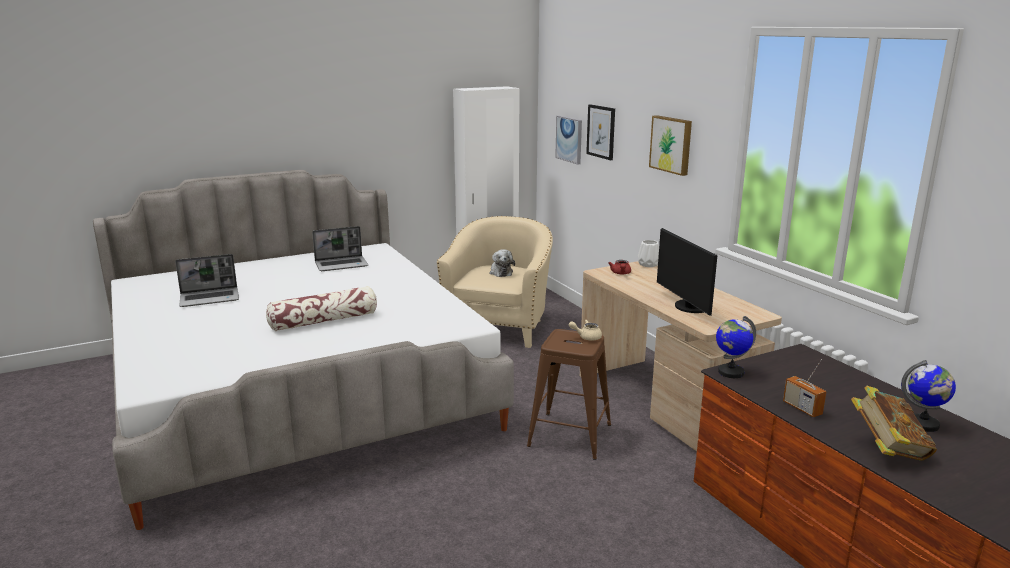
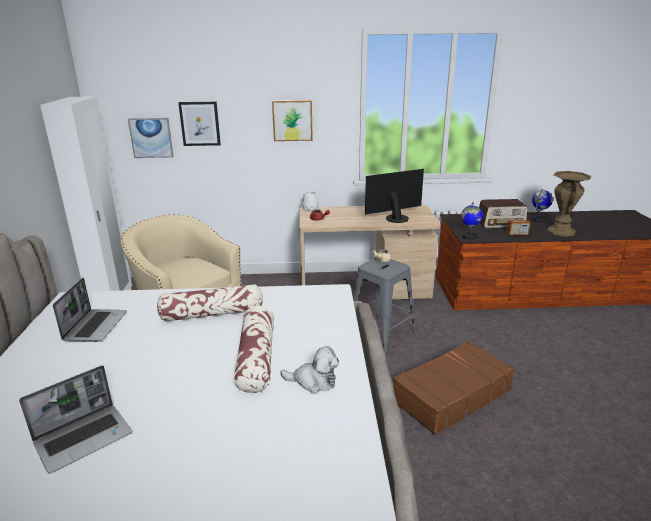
camera: 65 degrees left, 5 degrees up
(210, 298) = (84, 437): laptop -> laptop turned 45 degrees clockwise
(386, 291) = (212, 314): none -> pillow
(474, 507) = (451, 395): none -> brown suitcase
(500, 272) = (183, 267): plush toy -> plush toy (313, 381)
(570, 435) = (381, 333): brown stool -> grey stool
(688, 307) = (395, 218): monitor -> monitor turned 150 degrees clockwise
(834, 391) = (501, 223): none -> radio
(887, 449) = (561, 231): book -> brown vase

